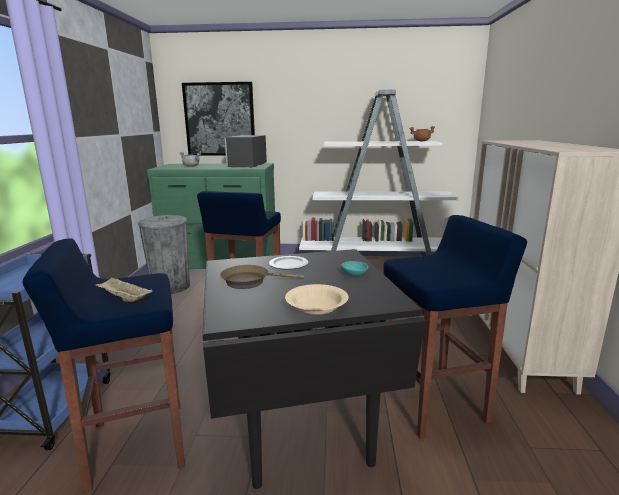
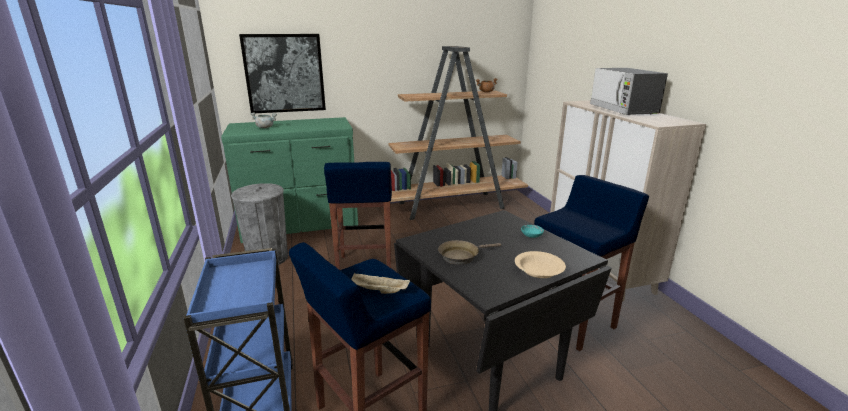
camera: 20 degrees left, 5 degrees up
(247, 165) = (325, 123): microwave -> microwave (623, 110)
(289, 264) = (471, 233): plate -> none
(379, 264) = (453, 206): white bookcase -> brown bookcase

